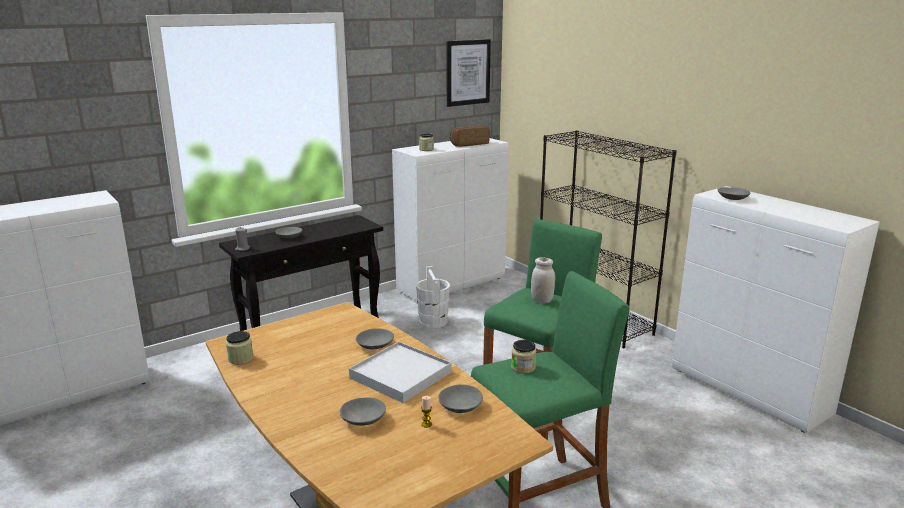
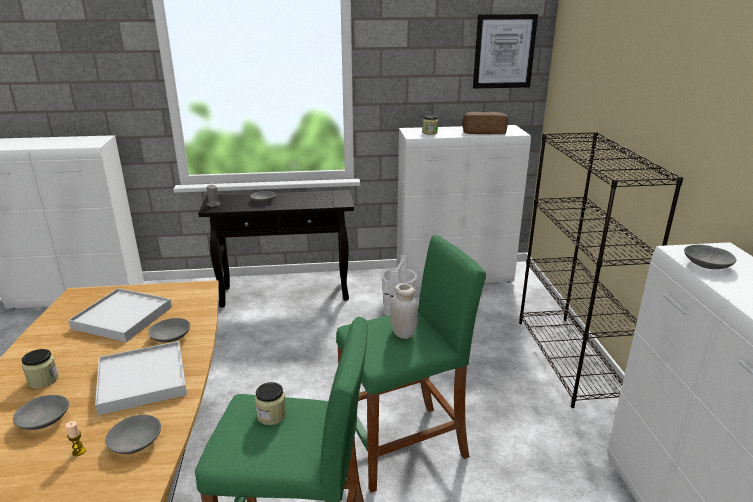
camera: 30 degrees right, 5 degrees up
(240, 359) = (61, 314): jar -> jar (43, 380)
(307, 345) = (122, 318): none -> white tray

